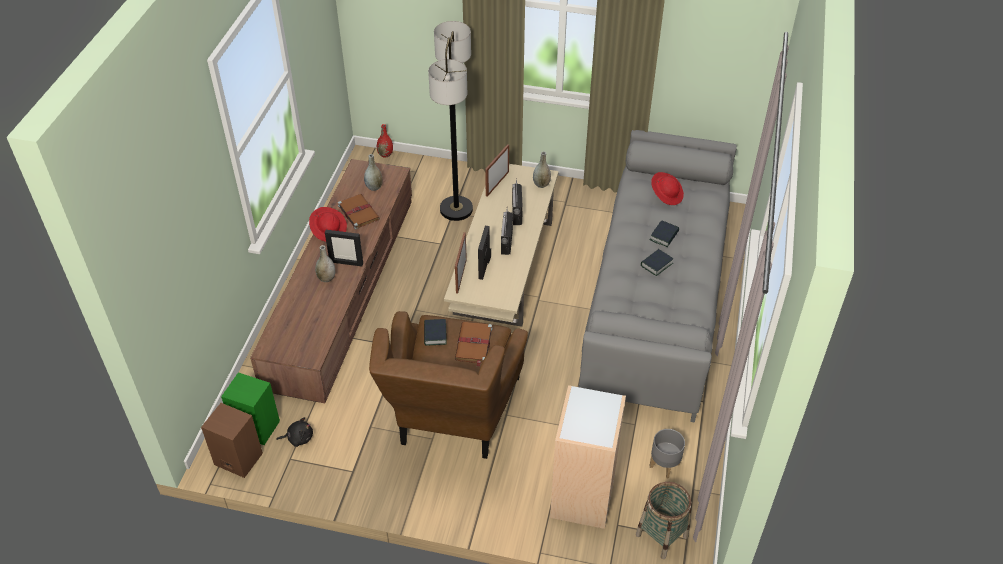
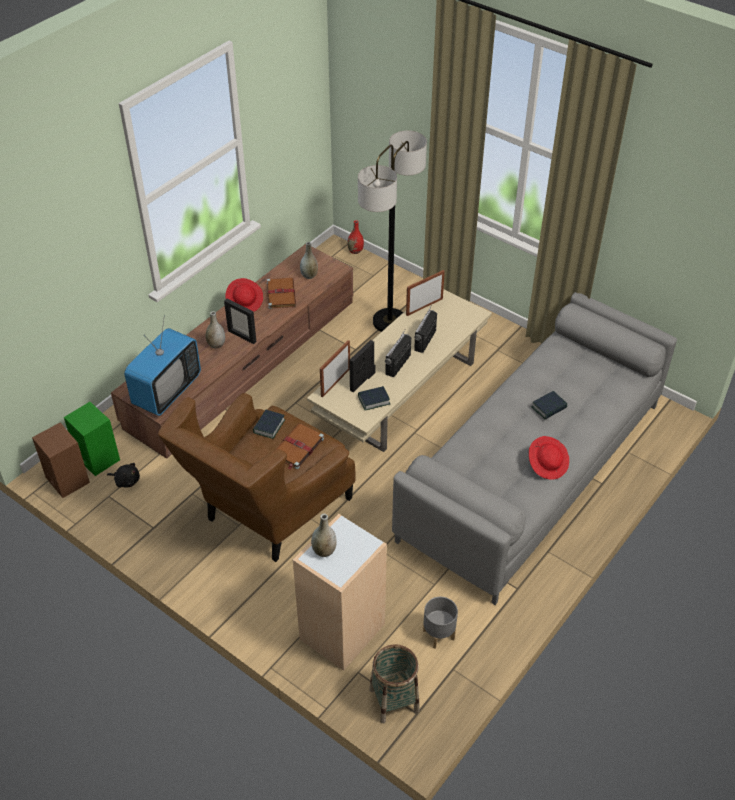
camera: 25 degrees right, 0 degrees up
(306, 337) = (167, 391): none -> television
(541, 184) = (466, 320): grey vase -> grey vase (324, 550)
(656, 264) = (523, 433): book -> book (373, 400)
(666, 195) = (578, 368): red hat -> red hat (547, 464)

